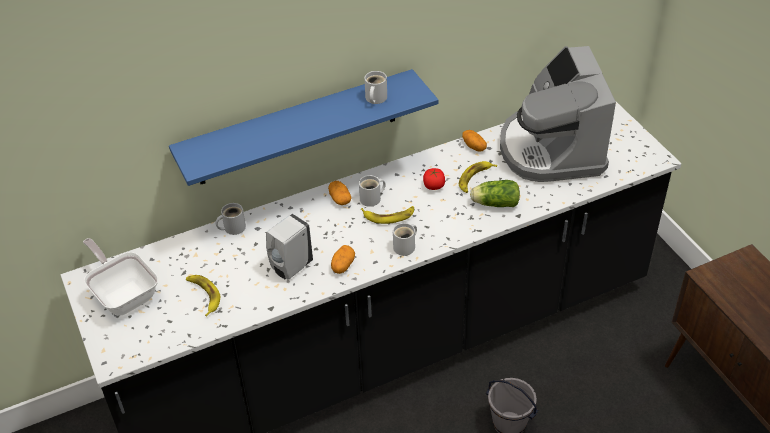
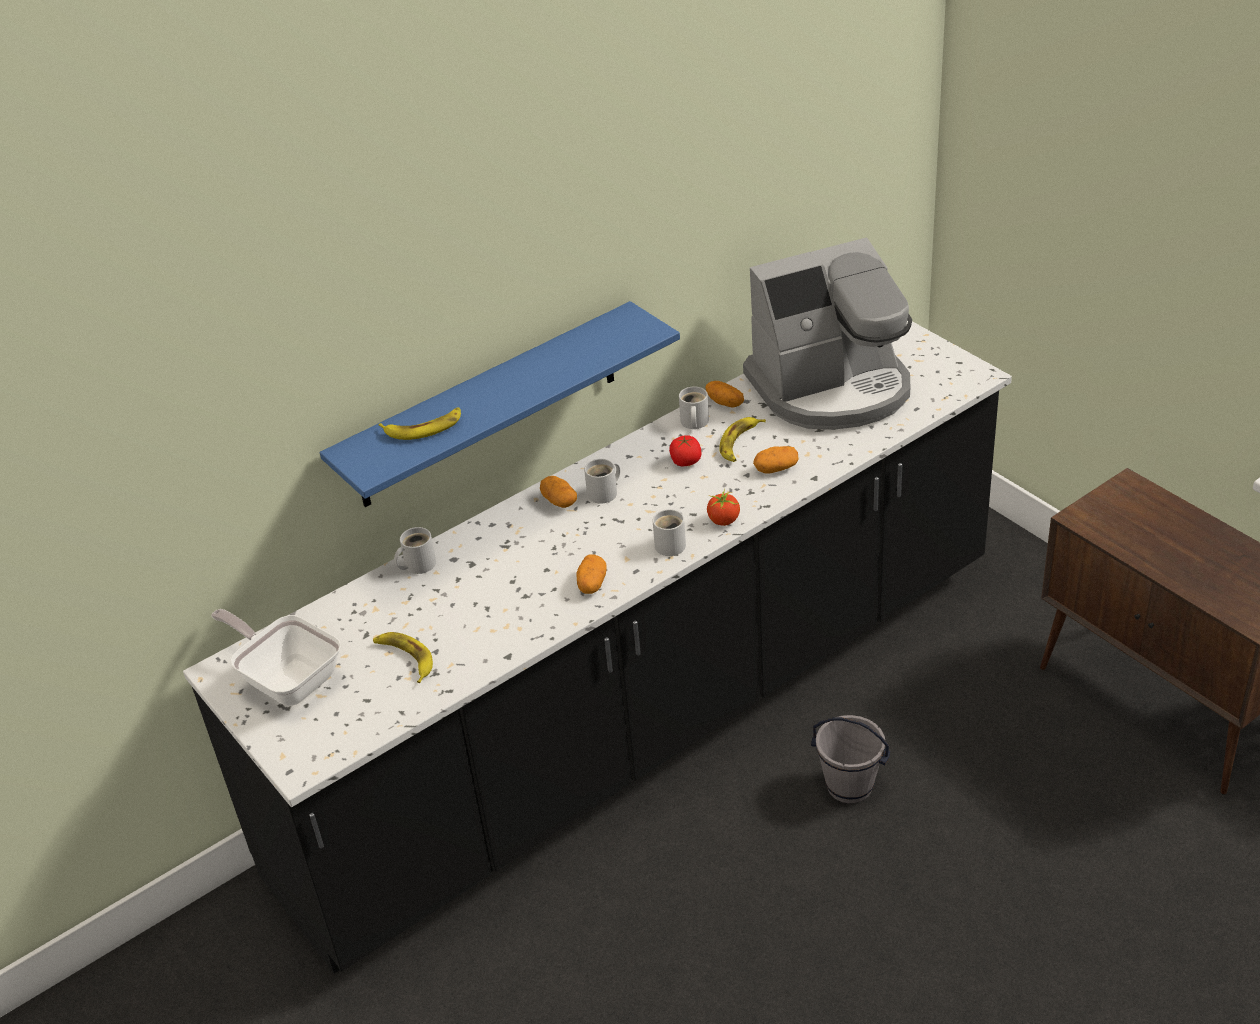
camera: 10 degrees left, 5 degrees down
(290, 268) = (519, 600): white soap dispenser -> none
(374, 98) = (591, 345): white mug -> white mug (693, 422)
(389, 216) = (635, 510): banana -> banana (424, 428)
(446, 236) = (723, 520): none -> tomato
(494, 203) = (776, 468): lettuce -> potato
(551, 149) = (832, 388): coffee machine -> coffee machine turned 90 degrees counterclockwise

